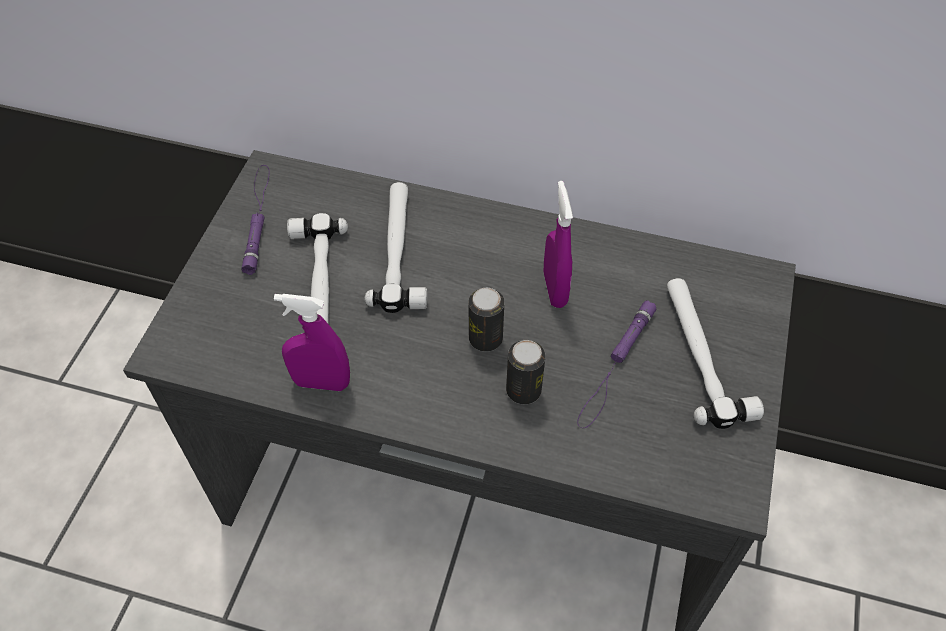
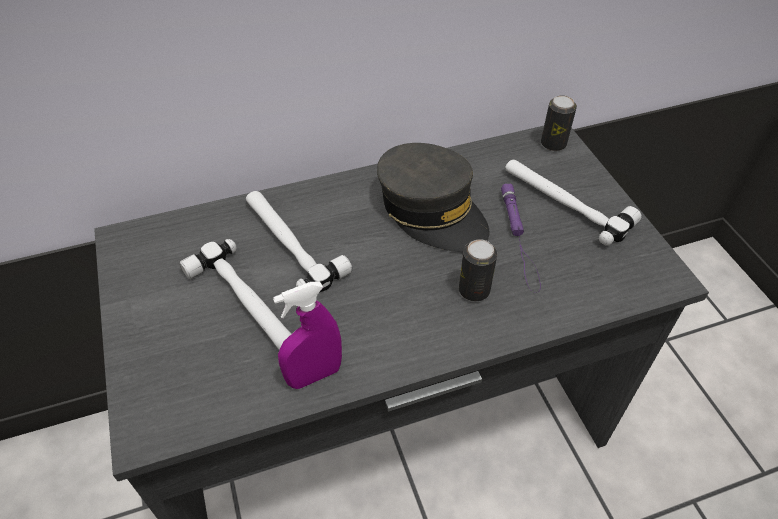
camera: 35 degrees left, 5 degrees down
(257, 218) = (143, 278): purple flashlight -> none
(485, 339) = (414, 270): can -> can (553, 144)
(554, 289) = (432, 211): purple spray bottle -> grey cap

